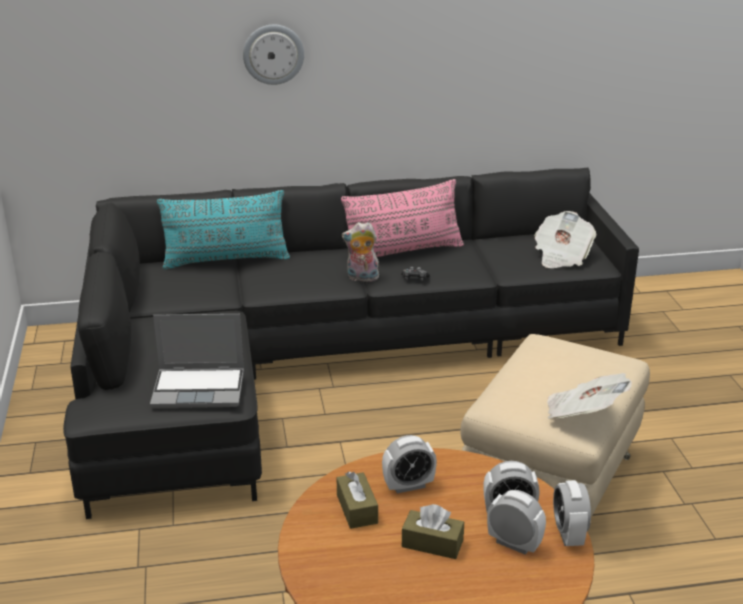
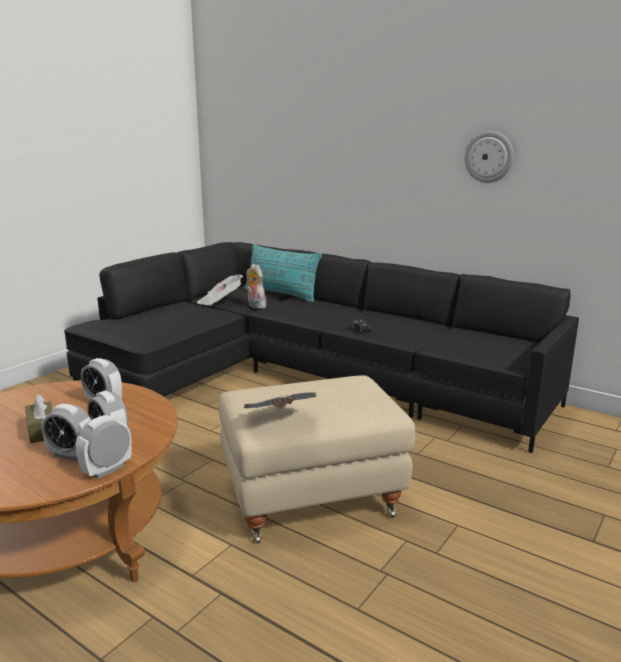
camera: 45 degrees right, 10 degrees down
(200, 389) = (141, 331): laptop -> none
(273, 54) = (340, 160): wall clock -> wall clock (489, 157)
(357, 509) = (58, 398): brown tissue box -> none
(361, 278) = (332, 321): plush toy -> plush toy (255, 306)
(403, 252) = (385, 318): pink pillow -> none
(514, 544) = (71, 455): alarm clock -> alarm clock turned 120 degrees clockwise
(561, 256) = (494, 350): newspaper -> newspaper (220, 302)

